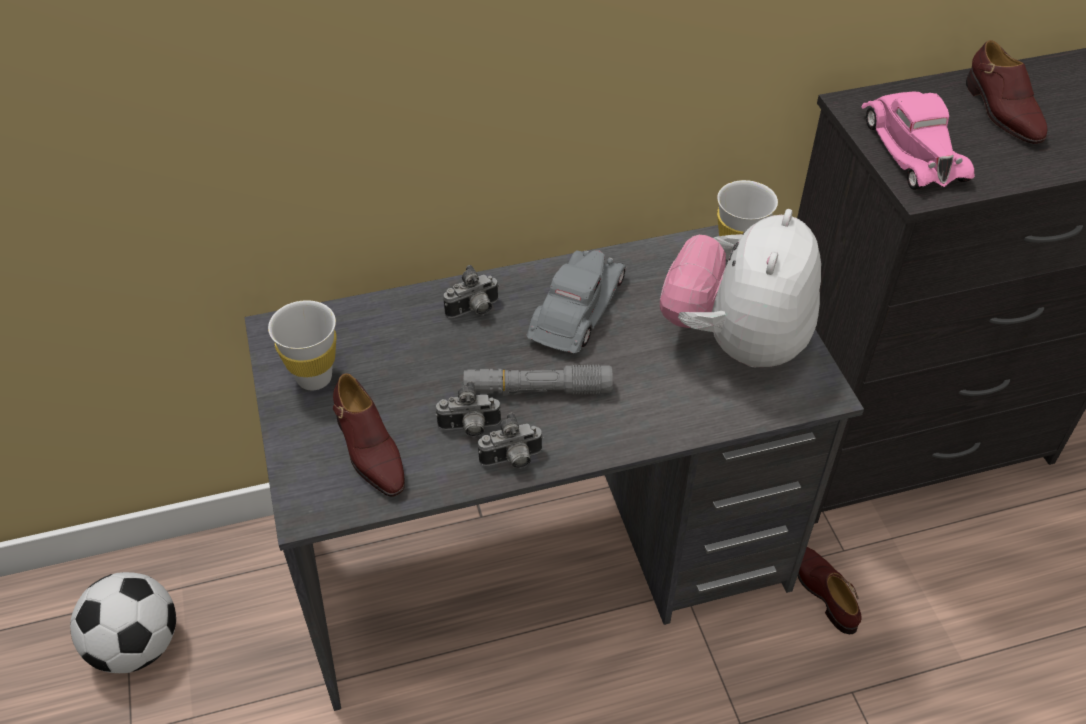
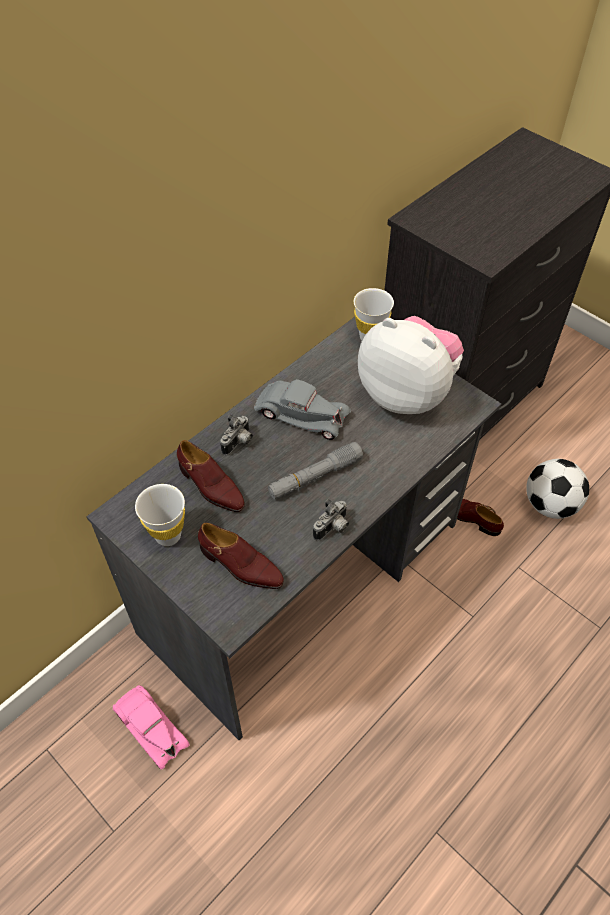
camera: 30 degrees left, 5 degrees up
(137, 645) = (76, 773): football -> football (550, 505)
(469, 429) = (292, 521): camera -> none
(576, 309) = (301, 414): grey toy car -> grey toy car turned 120 degrees clockwise
(736, 341) = (407, 393): plush toy -> plush toy turned 135 degrees clockwise
(912, 148) = (463, 235): pink toy car -> pink toy car (150, 727)
(1002, 112) = (493, 194): brown shoe -> brown shoe (210, 486)

